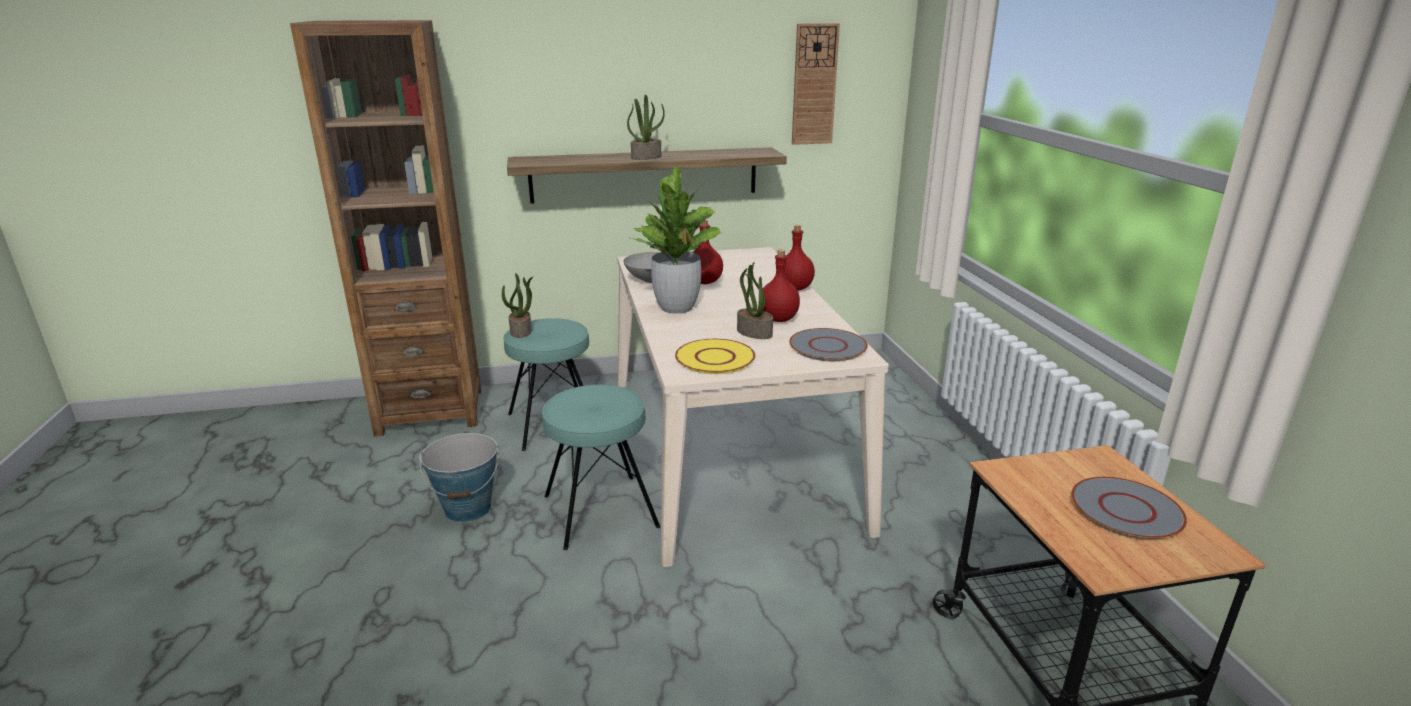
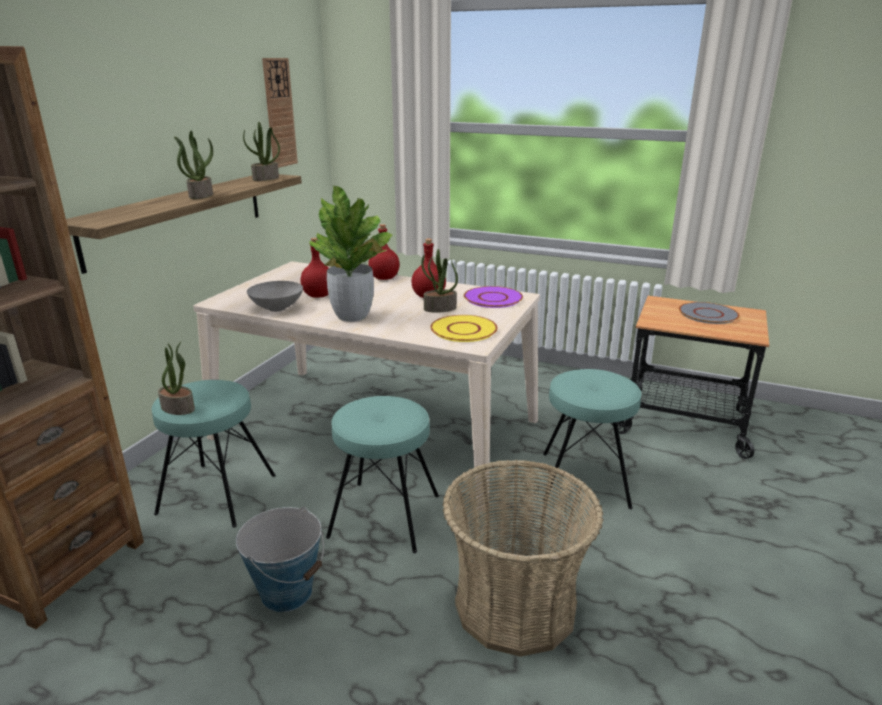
camera: 55 degrees left, 0 degrees up
(538, 640) = (515, 605): none -> basket
(747, 153) = (266, 179): none -> potted plant
(797, 617) = (584, 479): none -> turquoise stool
(828, 346) = (493, 298): grey plate -> purple plate

